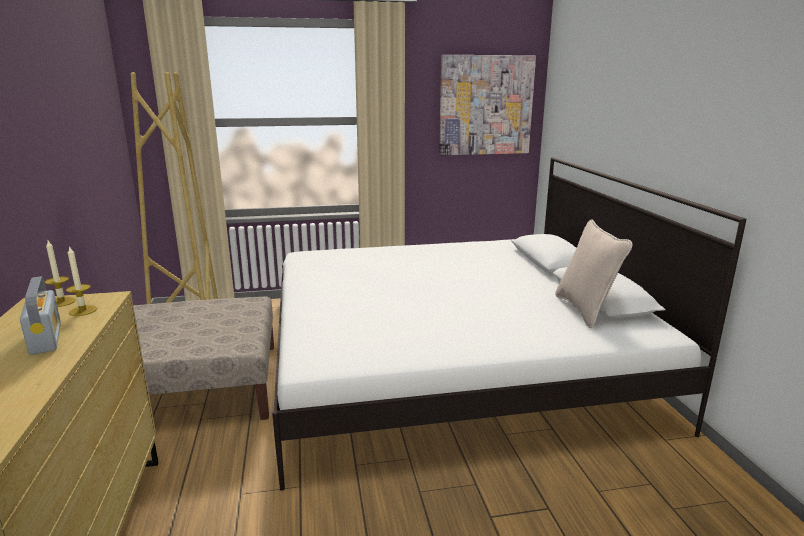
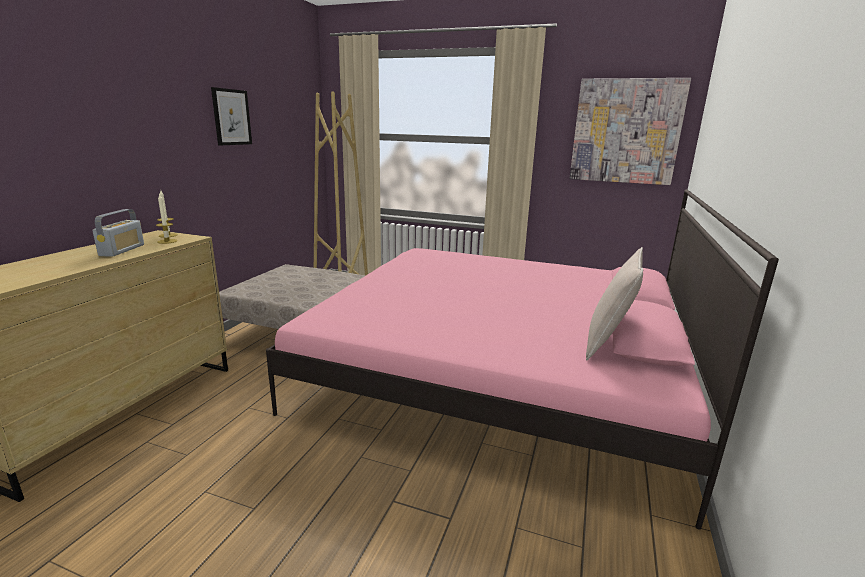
camera: 30 degrees right, 0 degrees up
(53, 117) = (231, 117): none -> picture
(451, 363) = (499, 370): white bed -> pink bed

